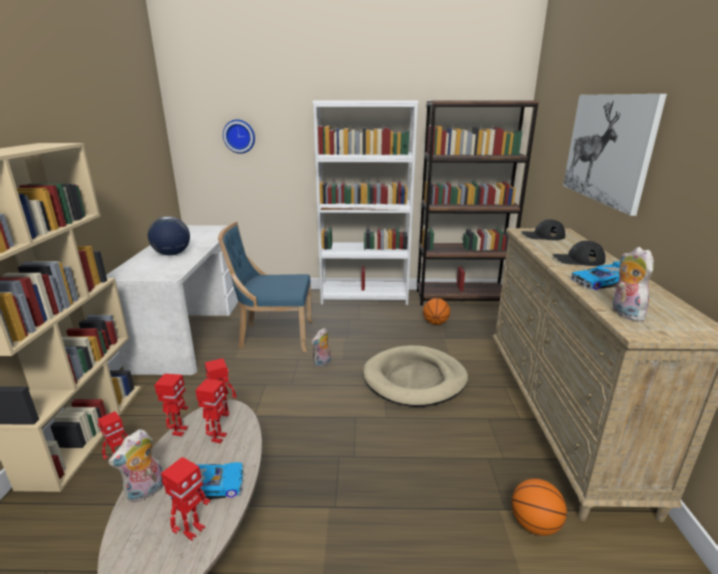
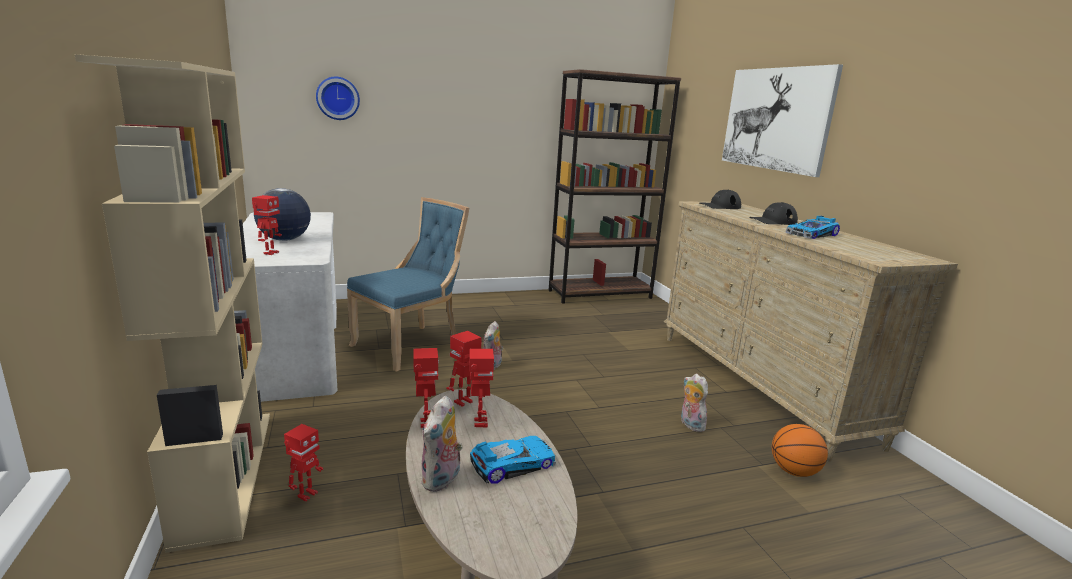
camera: 20 degrees left, 5 degrees down
(193, 530) = (531, 501): toy robot -> toy robot (270, 253)
(273, 336) = (411, 345): blue chair -> blue chair turned 150 degrees clockwise
(364, 297) = (494, 299): white bookcase -> none
(415, 379) = (604, 370): beige dog bed -> none
(435, 323) = (590, 318): basketball -> none
(623, 313) = (854, 251): plush toy -> plush toy (690, 424)

